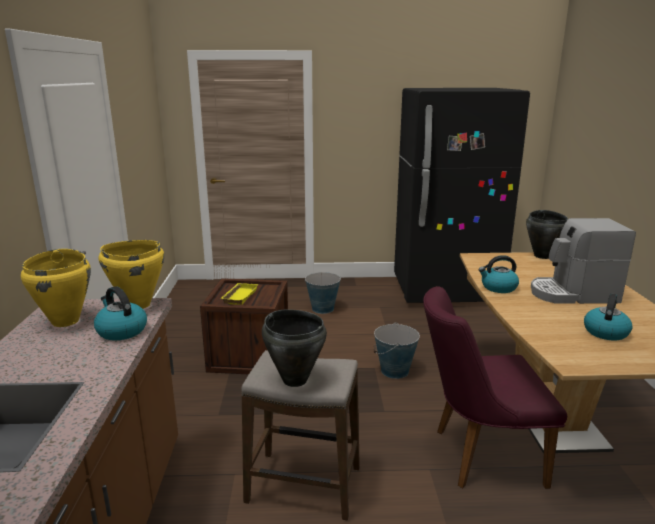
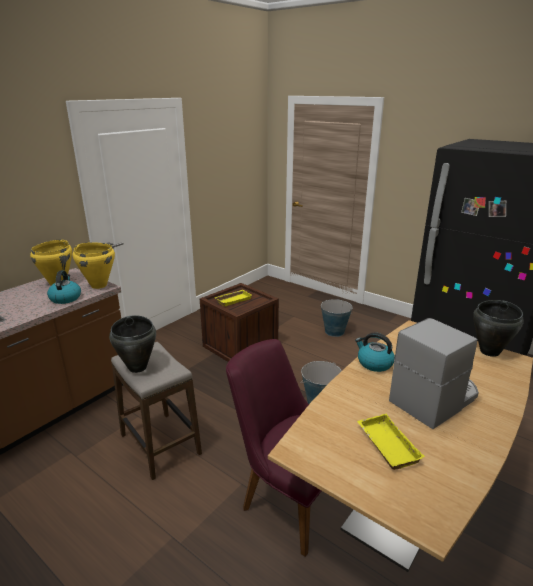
camera: 40 degrees right, 5 degrees up
(573, 294) = (434, 399): coffee machine -> coffee machine turned 105 degrees clockwise
(605, 332) = (385, 444): kettle -> yellow tray

